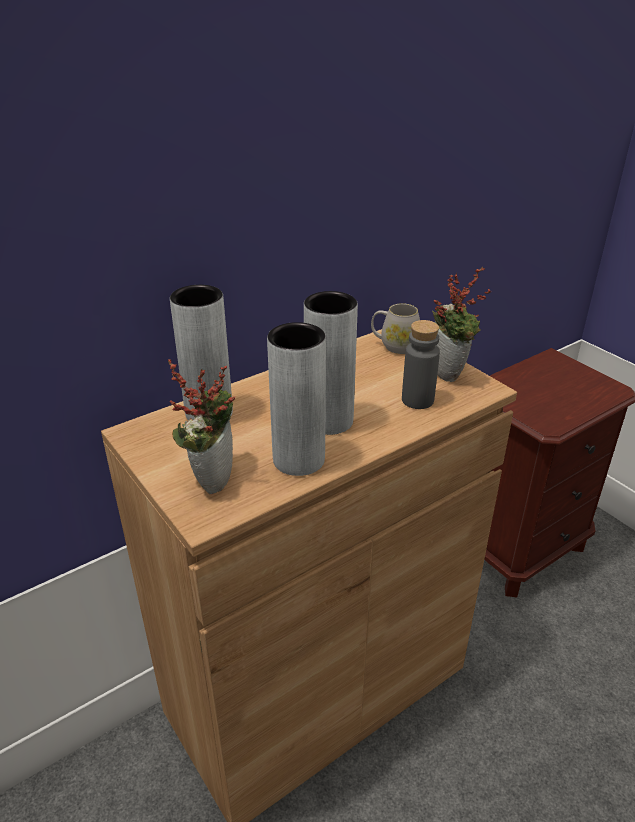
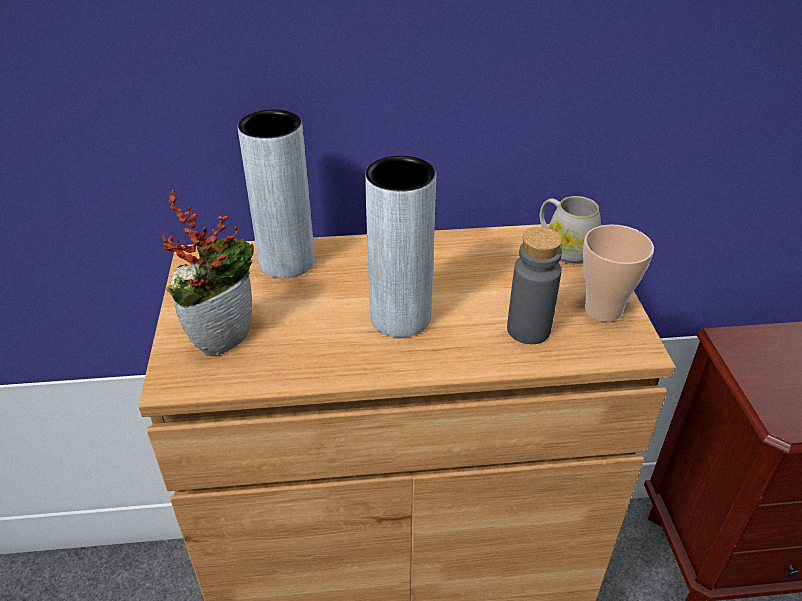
camera: 30 degrees right, 5 degrees up
(298, 460) = (326, 352): grey vase -> none
(450, 374) = (603, 310): potted plant -> cup

